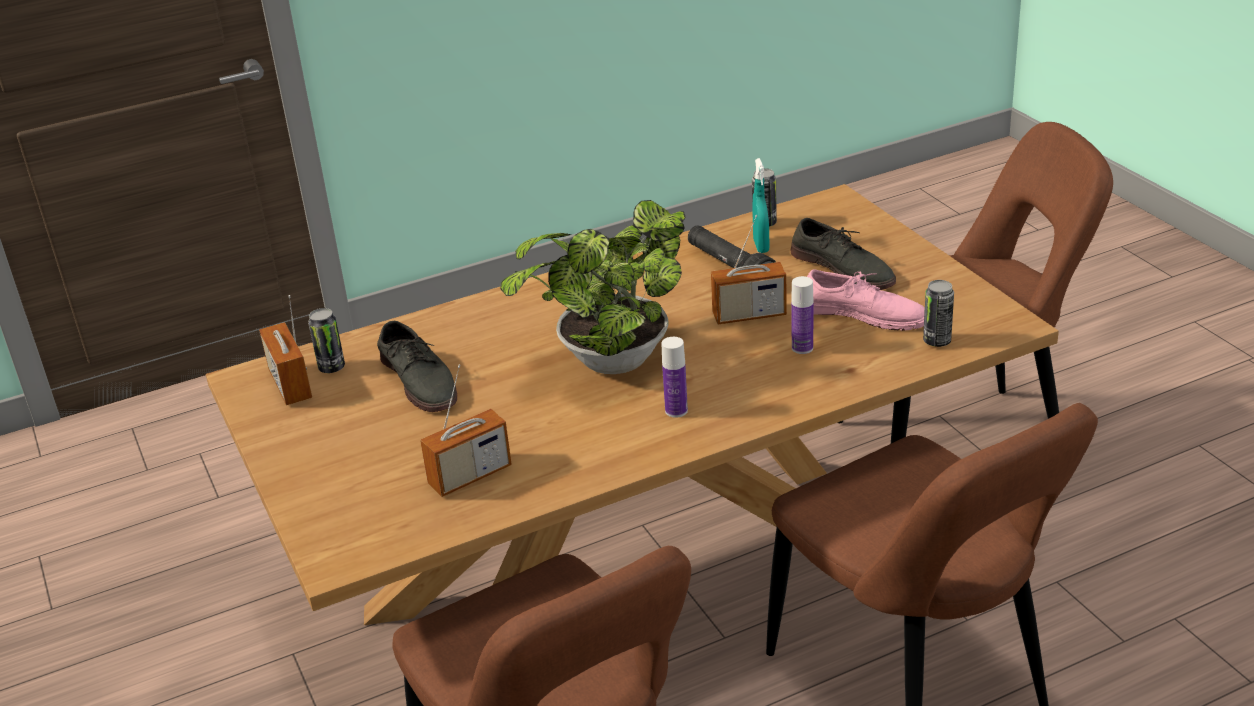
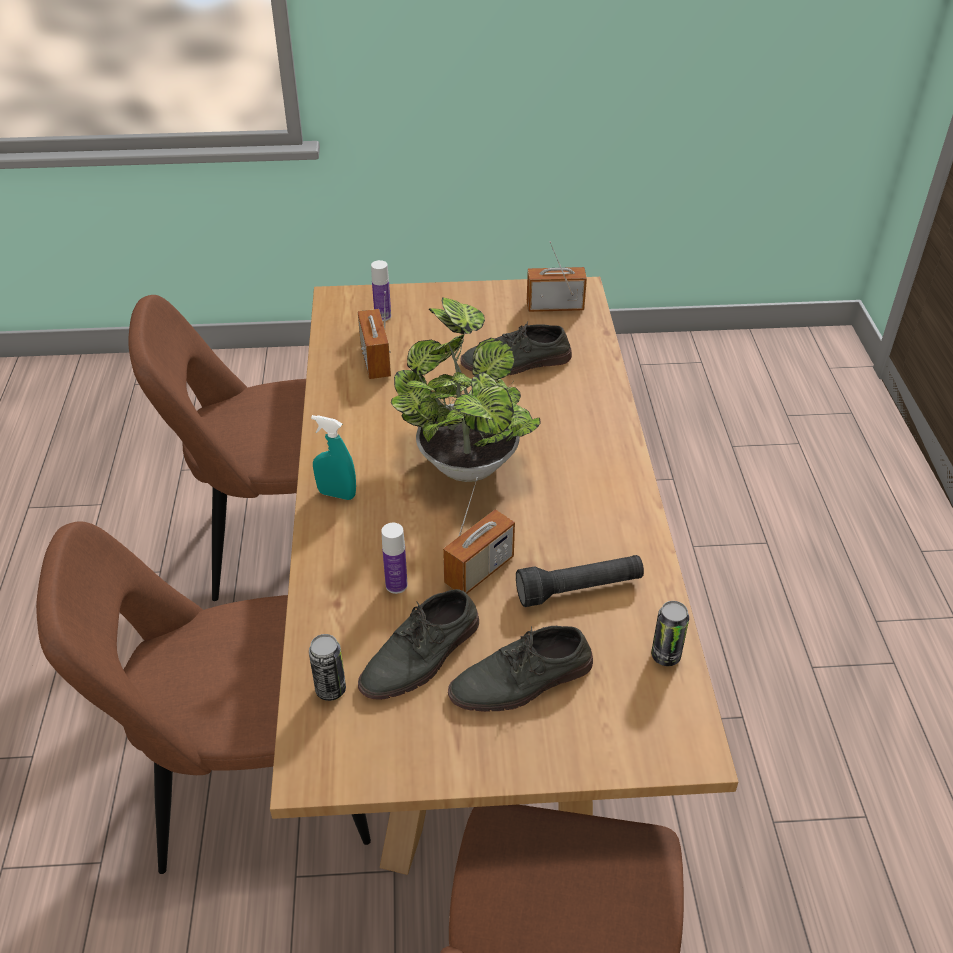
camera: 110 degrees right, 10 degrees up
(331, 367) = (566, 326): can -> none
(676, 411) = (367, 476): bottle -> bottle (382, 316)
(749, 315) = (479, 571): radio -> radio turned 150 degrees counterclockwise
(761, 246) = (612, 632): turquoise spray bottle -> turquoise spray bottle (337, 494)
(863, 313) = (421, 655): pink shoe -> grey shoe

